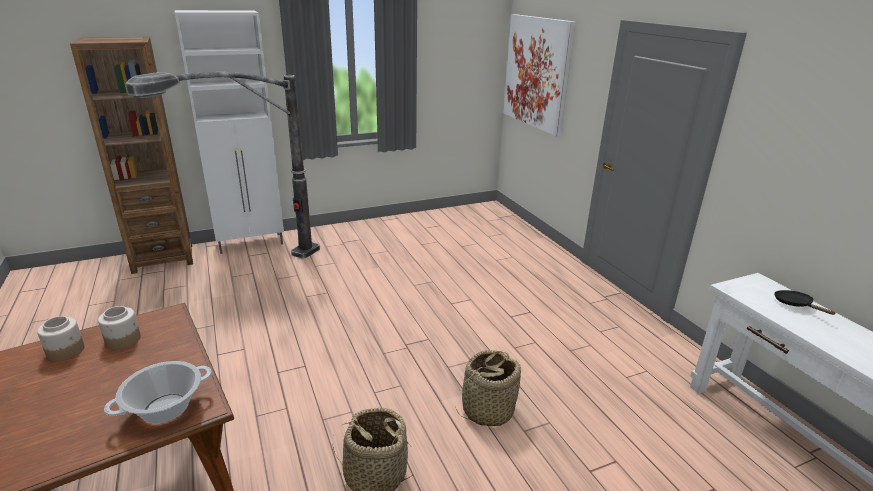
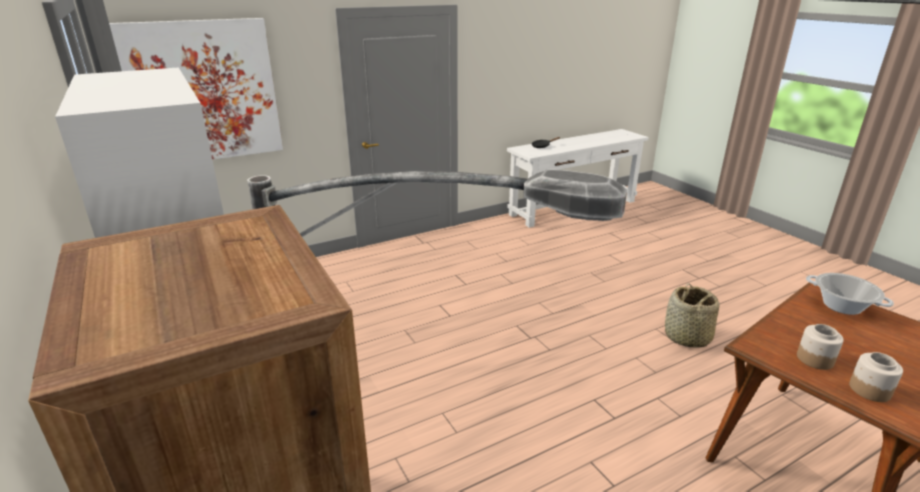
camera: 95 degrees left, 0 degrees up
(487, 410) = (593, 294): basket -> none

